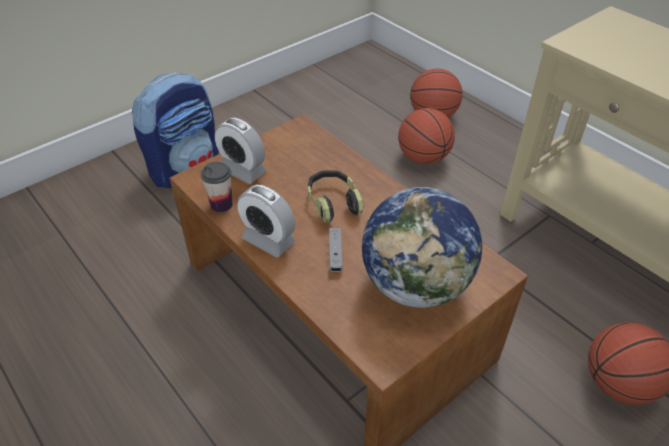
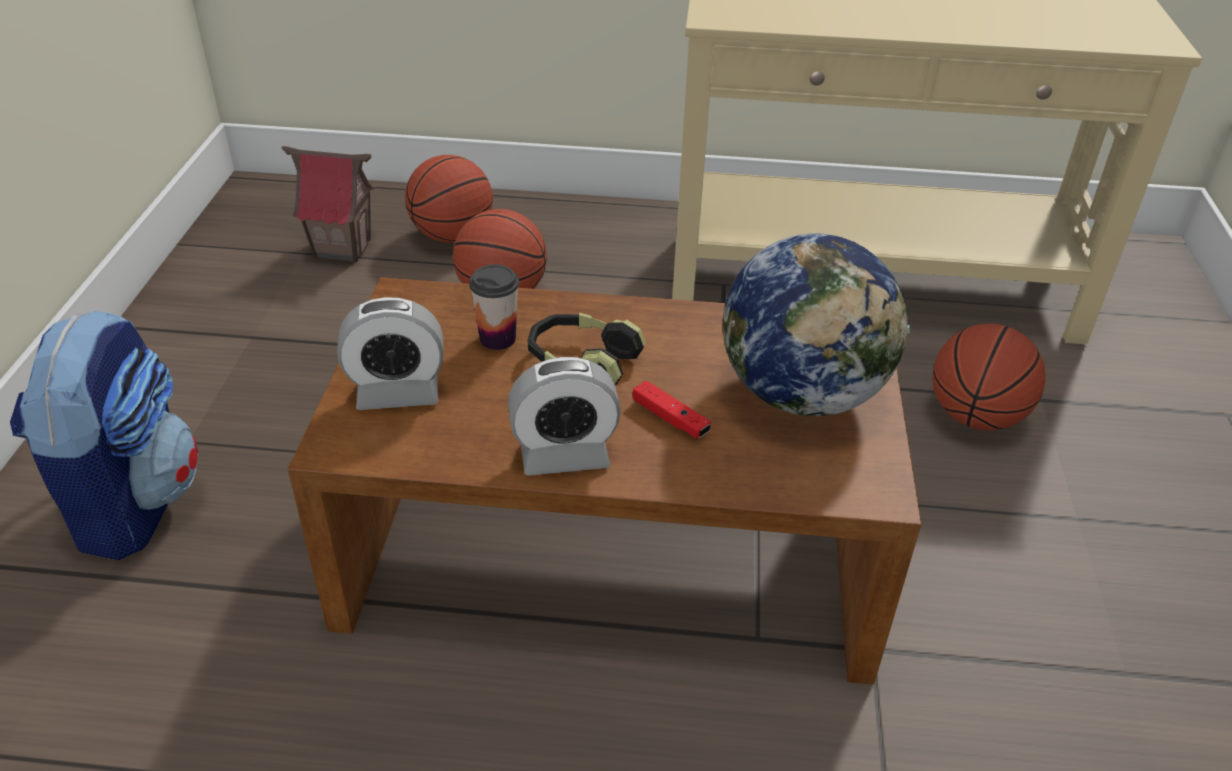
camera: 45 degrees left, 5 degrees down
(221, 204) = (431, 454): cup -> cup (497, 339)
(335, 254) = (670, 418): grey game controller -> red game controller
(376, 98) = (342, 247): none -> toy house

